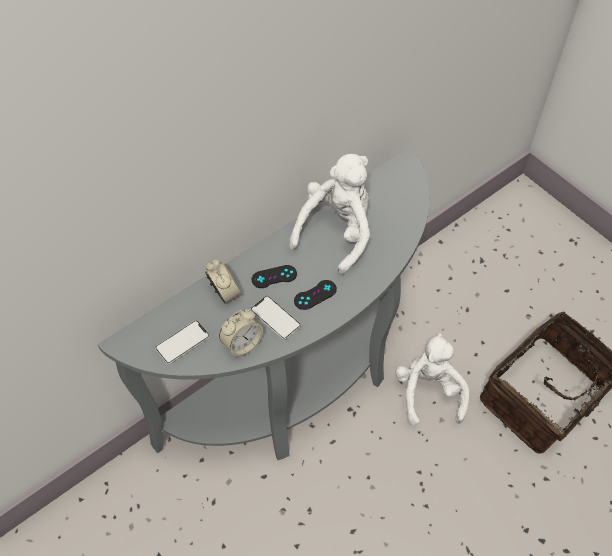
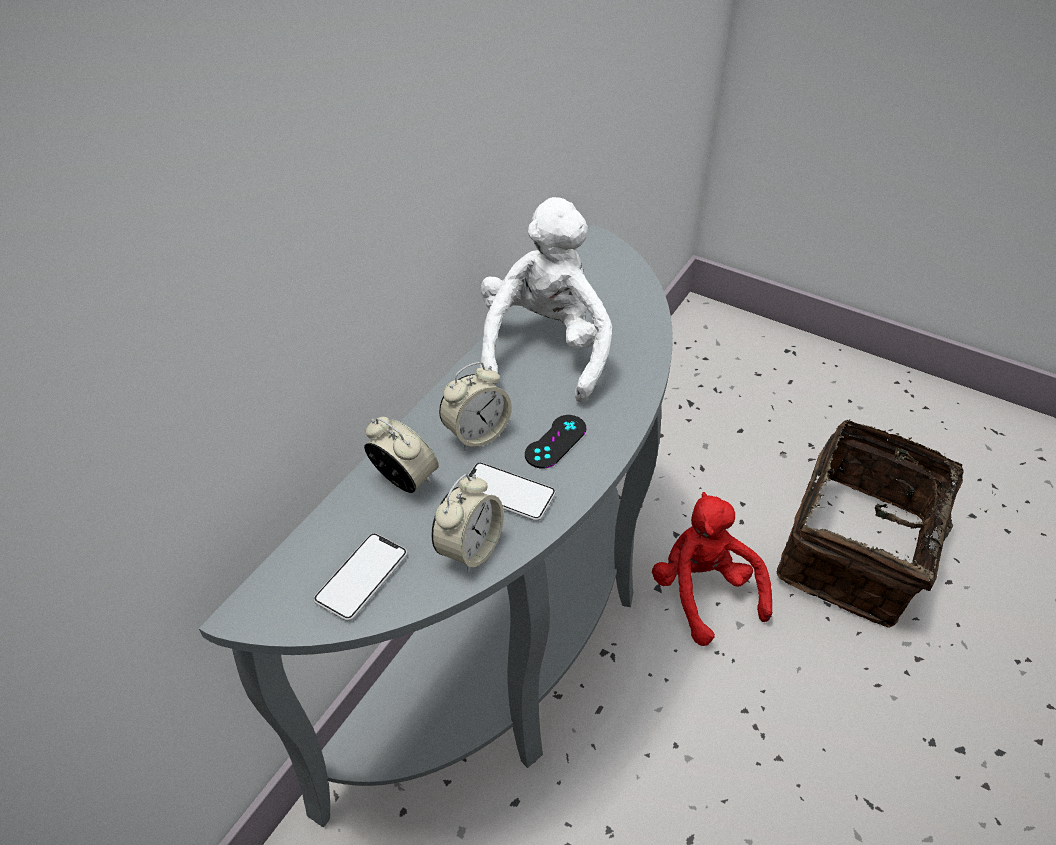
camera: 20 degrees left, 10 degrees down
(274, 277) = (476, 433): black game controller -> alarm clock
(429, 392) = (704, 592): white plush toy -> red plush toy

